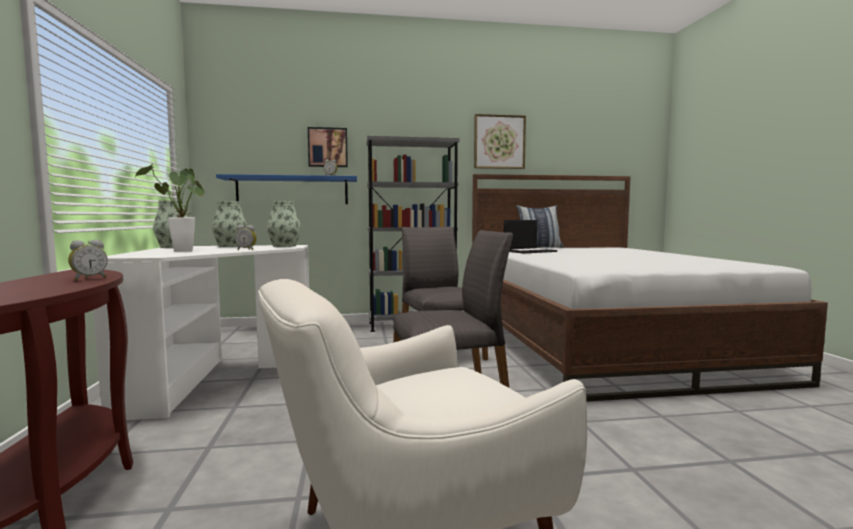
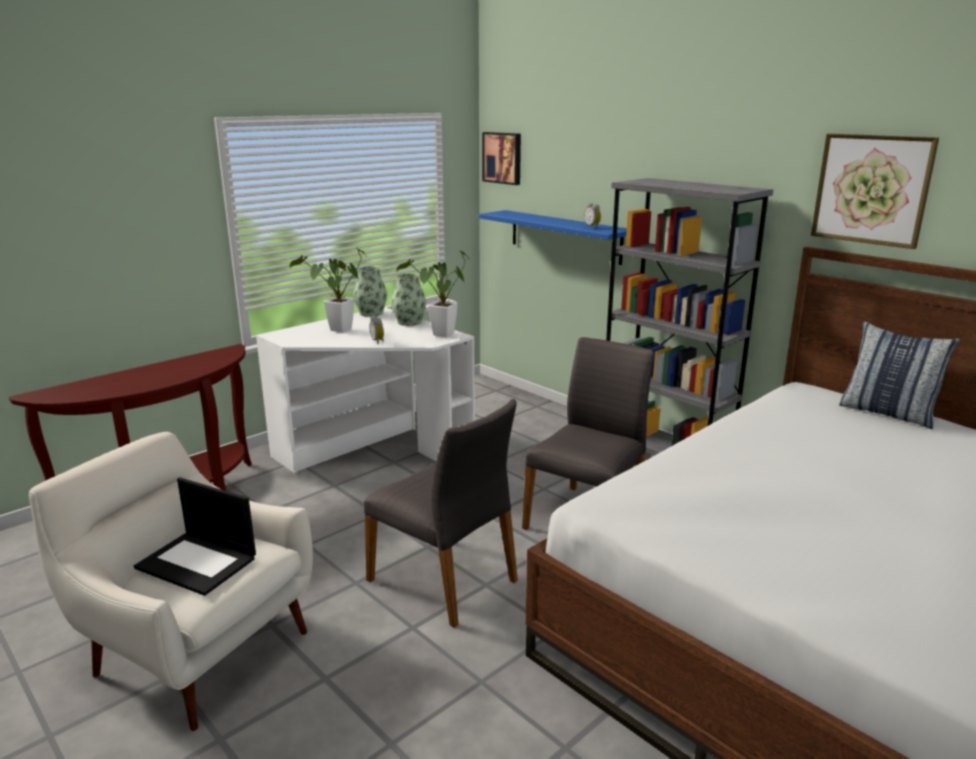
camera: 55 degrees right, 15 degrees up
(89, 278) = (194, 370): alarm clock -> none
(284, 246) = (440, 336): vase -> potted plant
(328, 147) = (605, 181): picture -> picture (503, 158)
(529, 251) = (794, 422): laptop -> laptop (198, 562)

